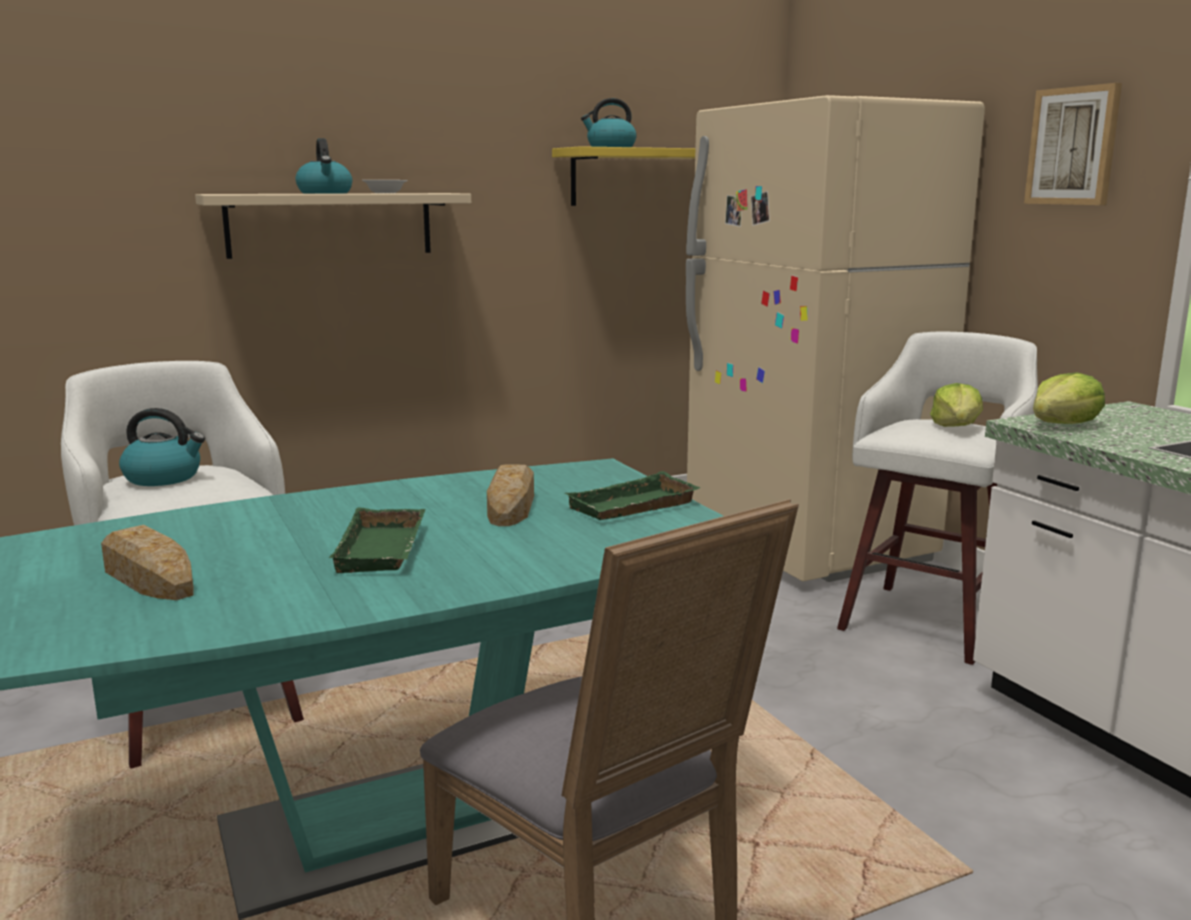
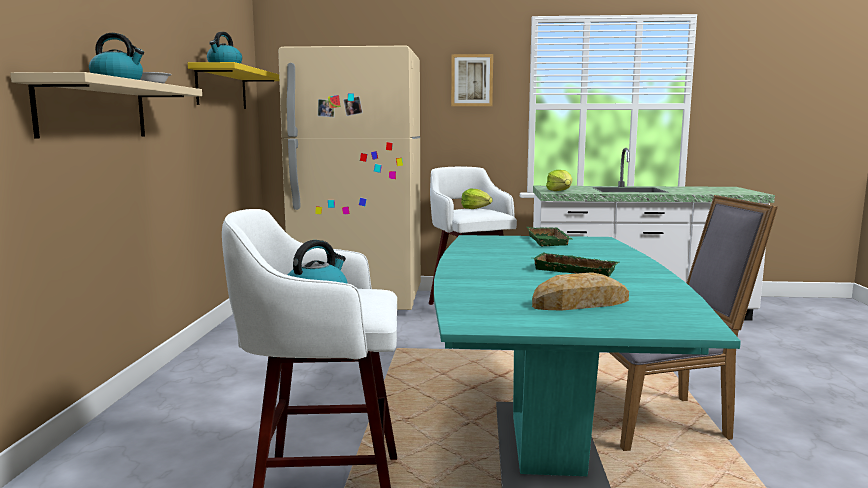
camera: 60 degrees left, 5 degrees down
(511, 505) = (523, 251): bread -> none

